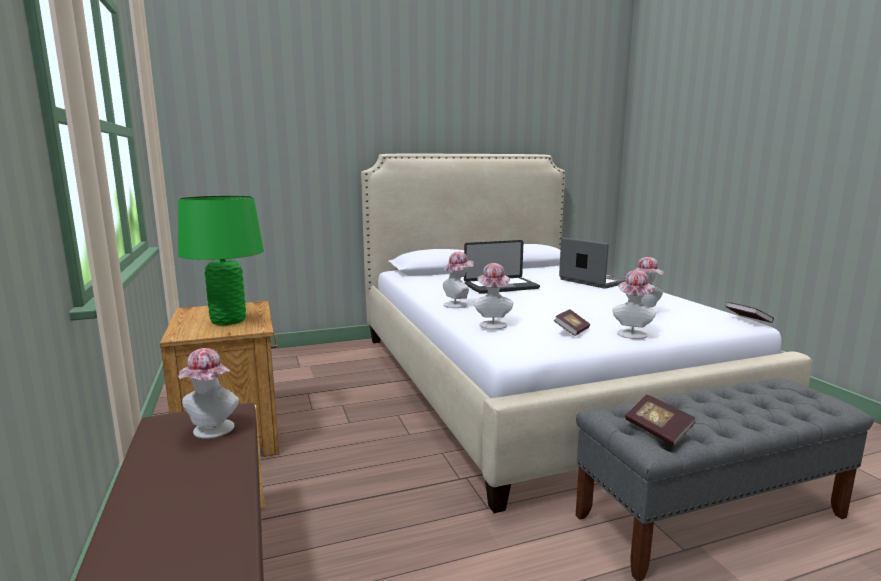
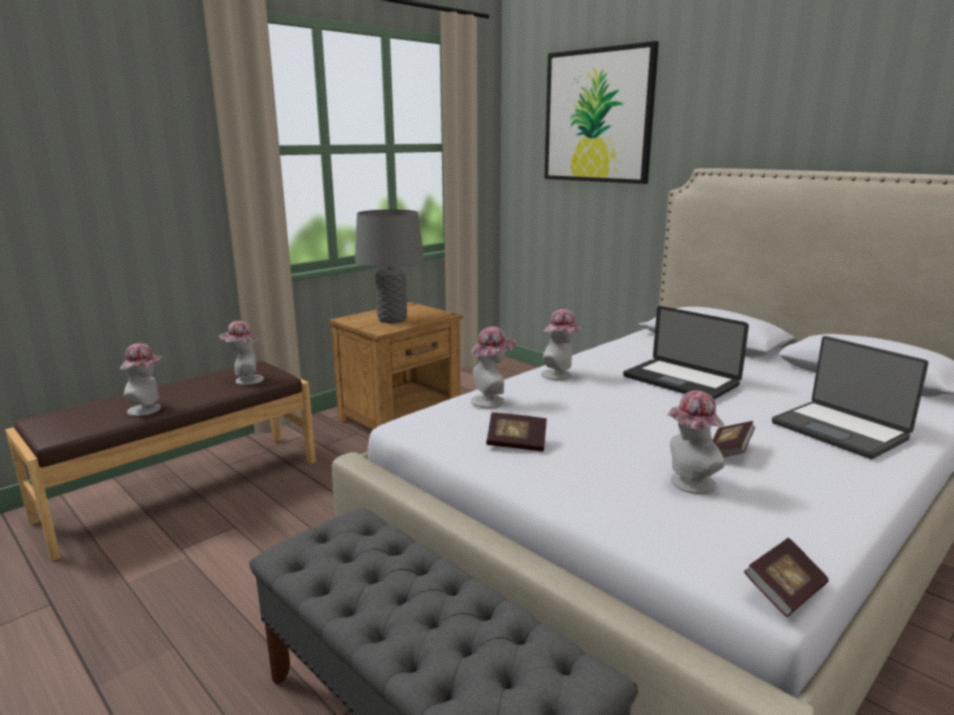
camera: 65 degrees right, 5 degrees up
(228, 321) = (392, 320): green table lamp -> grey table lamp
(274, 111) = (598, 116): none -> picture
(592, 281) = (840, 430): laptop -> laptop turned 120 degrees clockwise
(632, 333) = (554, 482): hat -> hat (148, 409)
(658, 430) = (320, 552): book -> book (728, 452)

